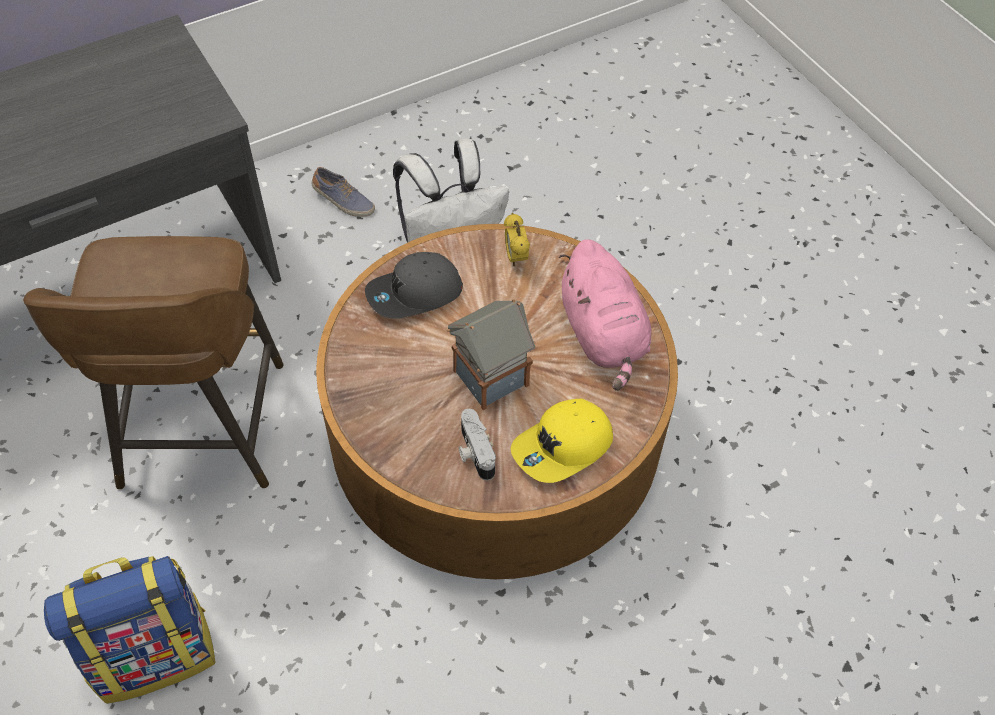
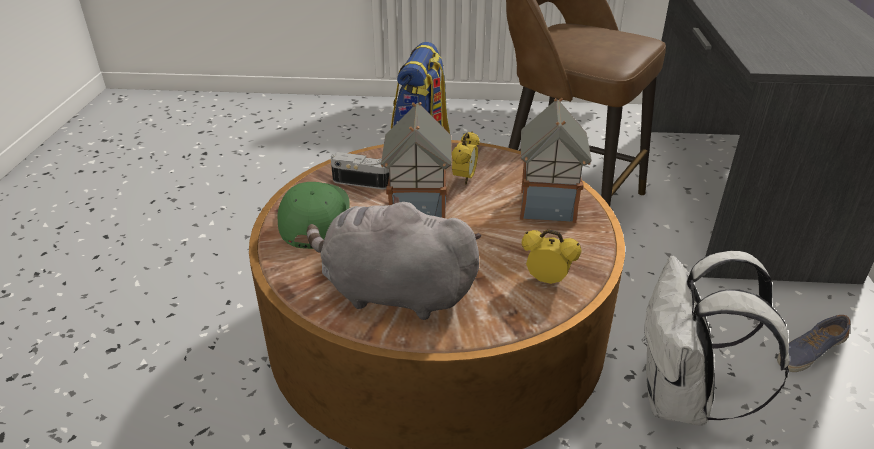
camera: 125 degrees right, 20 degrees down
(409, 373) = (465, 179): none -> alarm clock
(414, 294) = (548, 207): grey cap -> toy house
(563, 447) = (313, 219): yellow cap -> green cap
(603, 335) = (392, 293): pink plush toy -> grey plush toy

